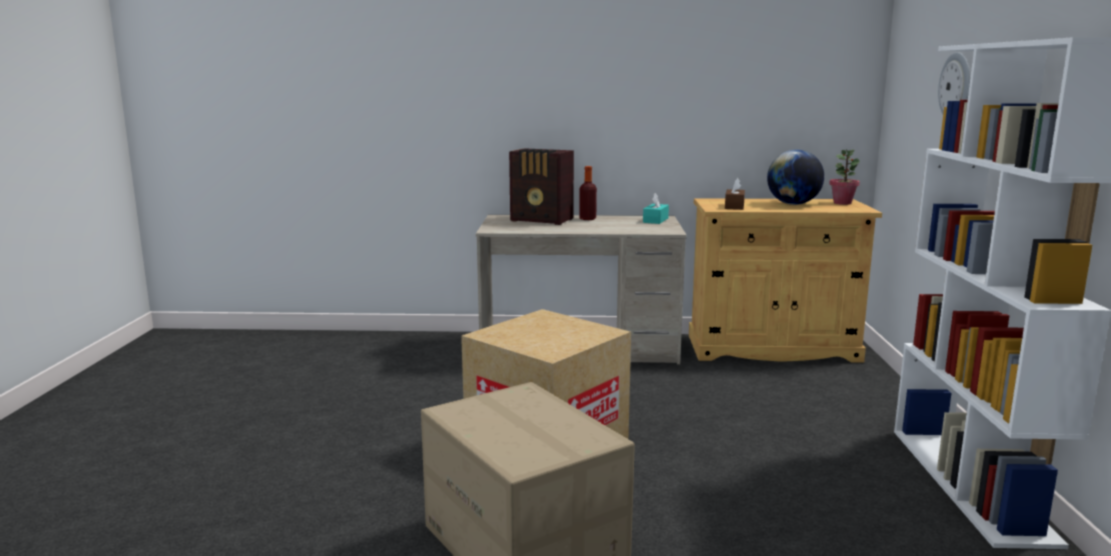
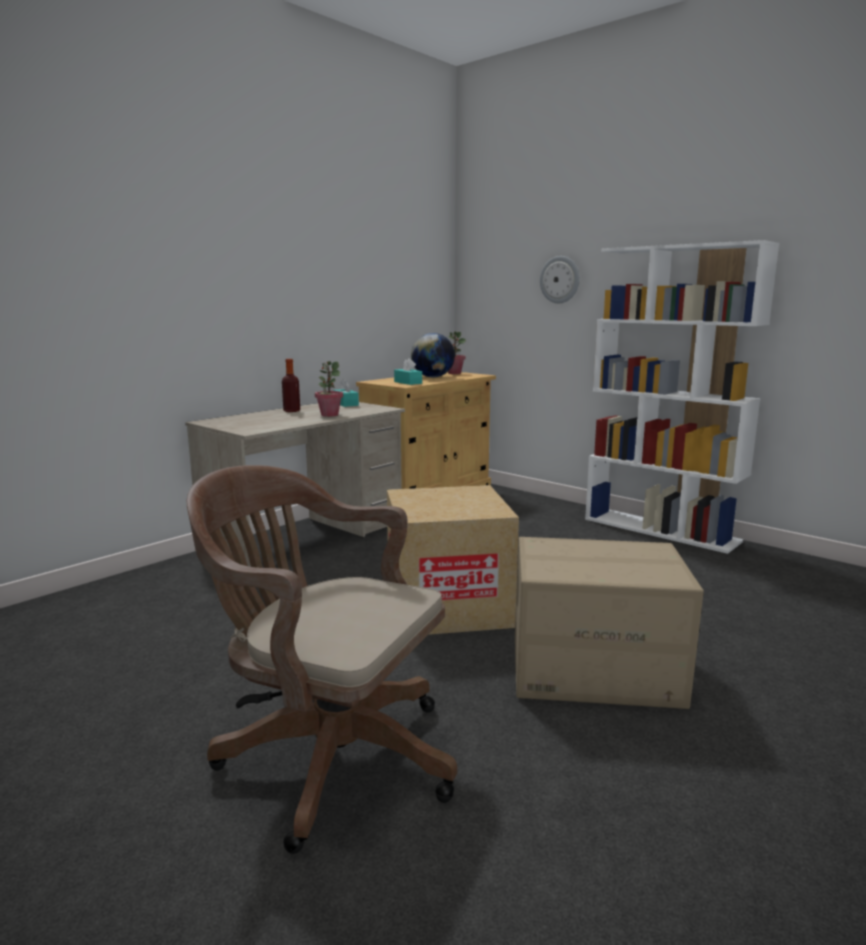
camera: 50 degrees left, 0 degrees up
(274, 486) = (328, 755): none -> brown office chair
(542, 220) = (259, 417): radio -> none
(598, 228) = (329, 415): none -> potted plant
(734, 206) = (408, 382): brown tissue box -> turquoise tissue box

